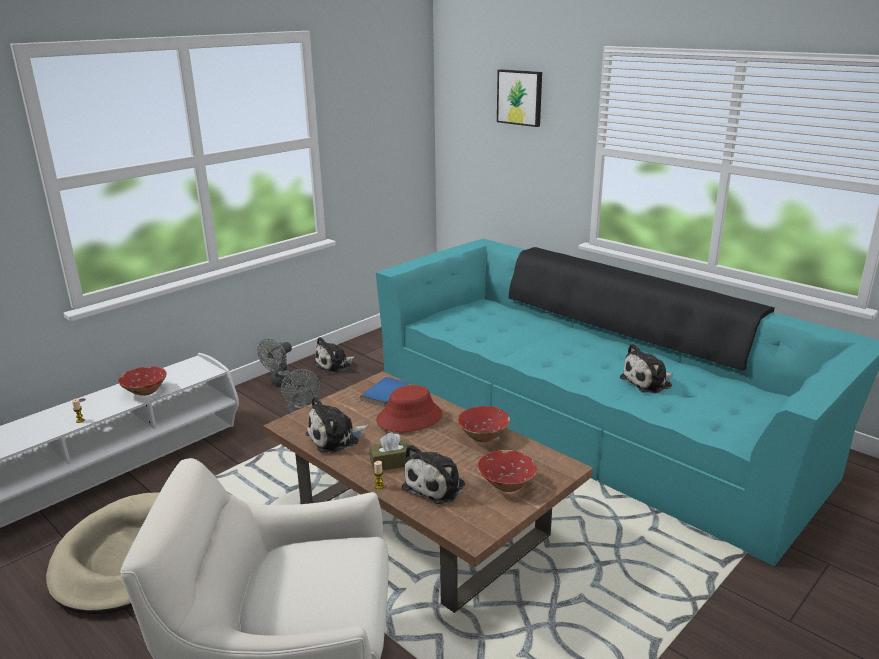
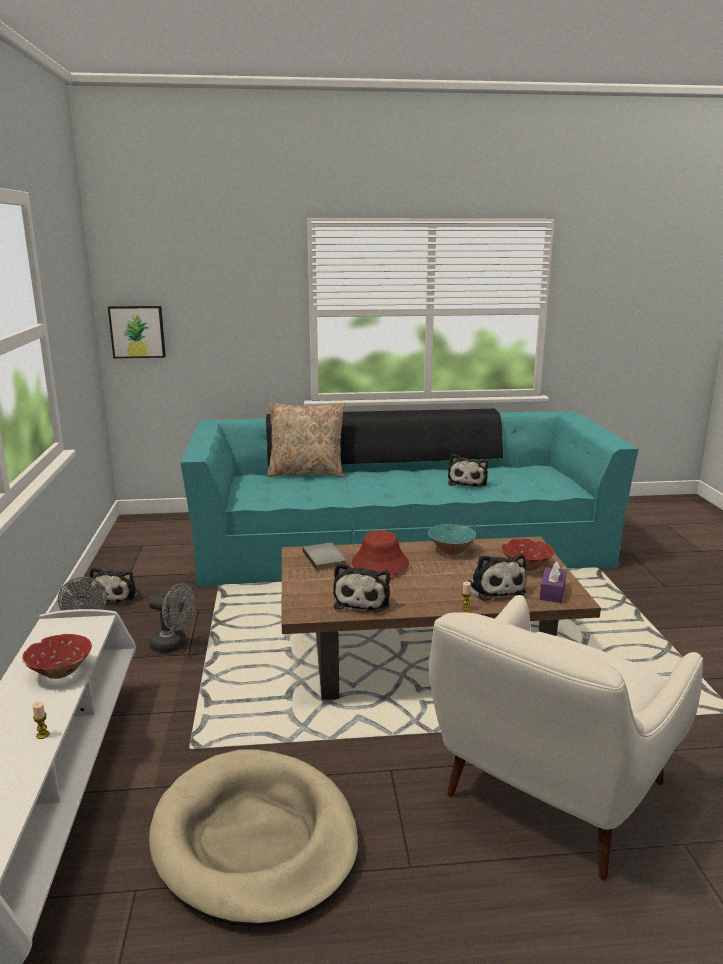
camera: 50 degrees left, 5 degrees down
(387, 394) = (326, 558): blue book -> grey book
(391, 462) = (438, 592): brown tissue box -> none
(469, 518) = (552, 592): none -> purple tissue box
(483, 436) = (451, 550): red bowl -> turquoise bowl
(520, 97) = (215, 272): picture -> picture (137, 331)
(536, 316) = (306, 473): none -> beige pillow

